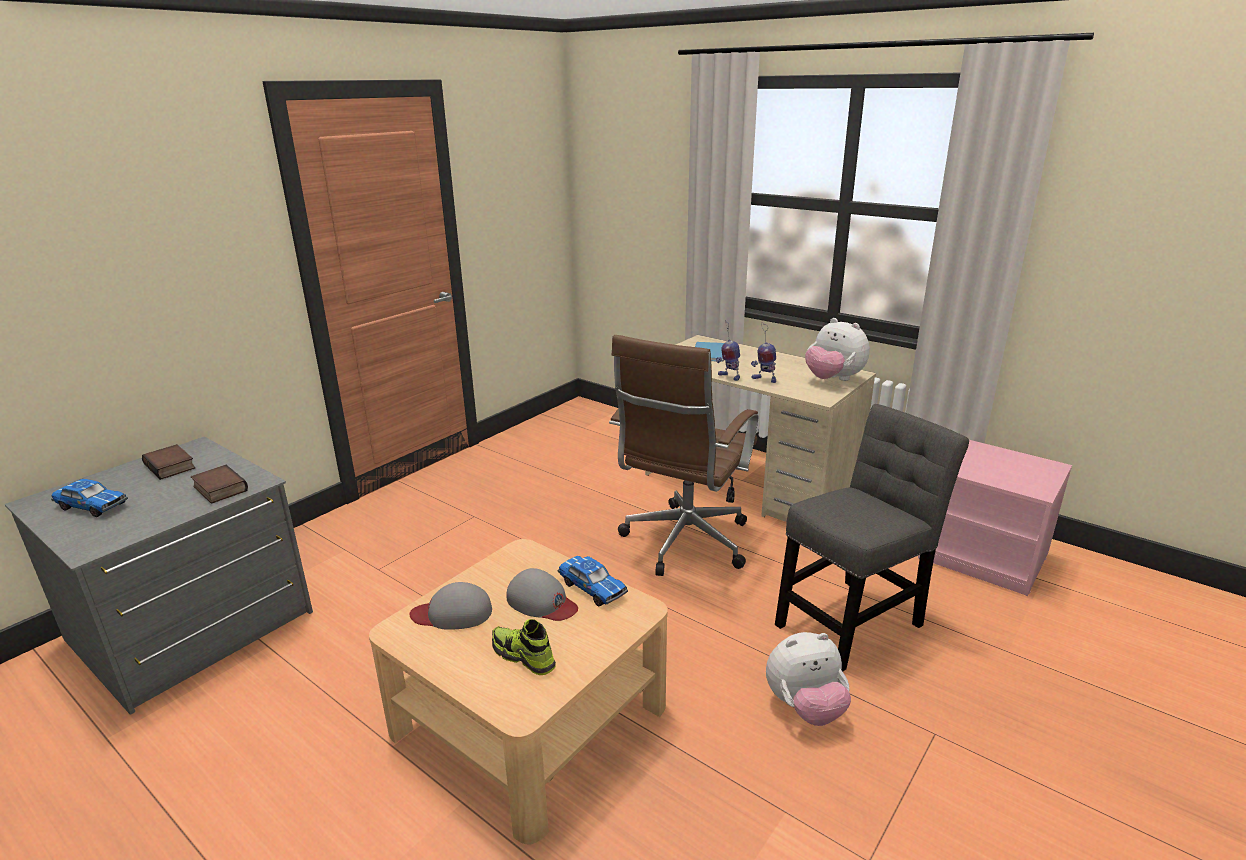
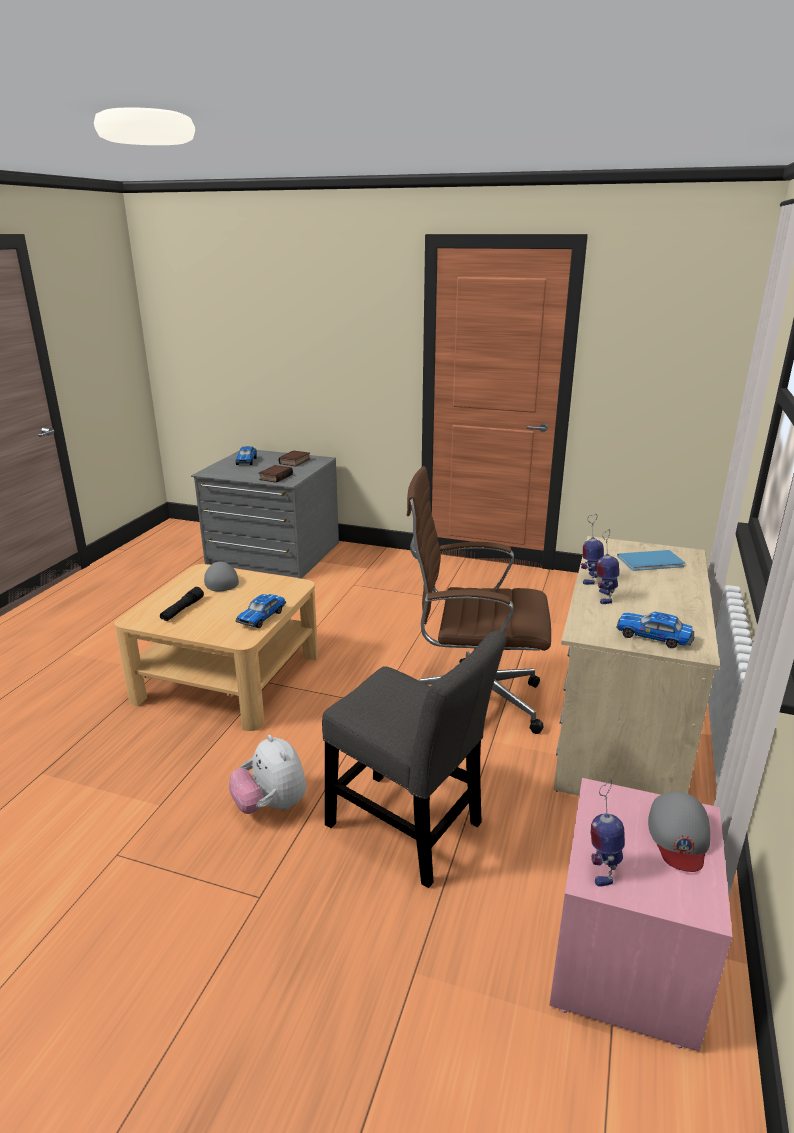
camera: 70 degrees right, 0 degrees up
(523, 656) = (182, 610): shoe -> black flashlight
(541, 602) = (240, 603): grey cap -> grey cap (679, 836)
(833, 379) = (654, 637): plush toy -> toy car
(1027, 485) = (602, 868): none -> toy robot

